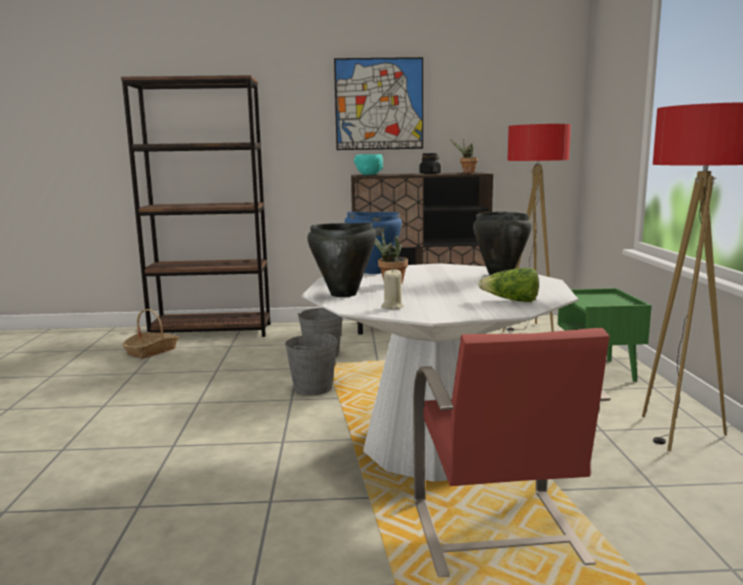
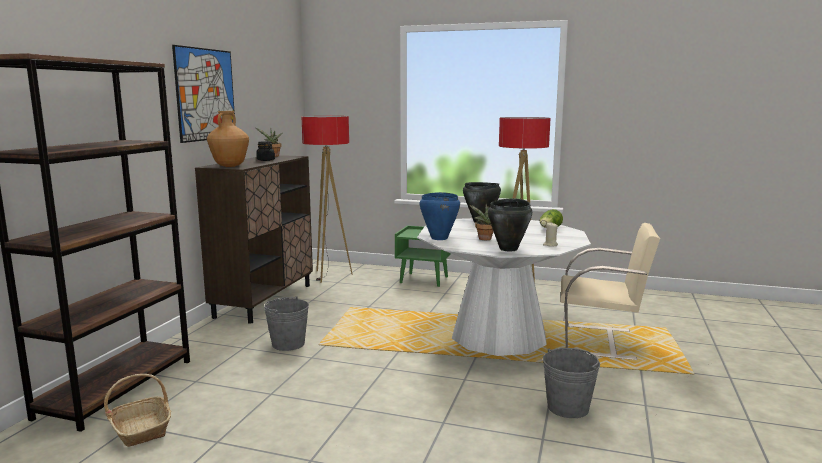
camera: 70 degrees left, 0 degrees up
(313, 388) = (368, 357): grey bucket -> grey bucket (568, 407)
(369, 174) = (230, 166): turquoise bowl -> brown vase
(497, 533) = (601, 342): red chair -> beige chair

